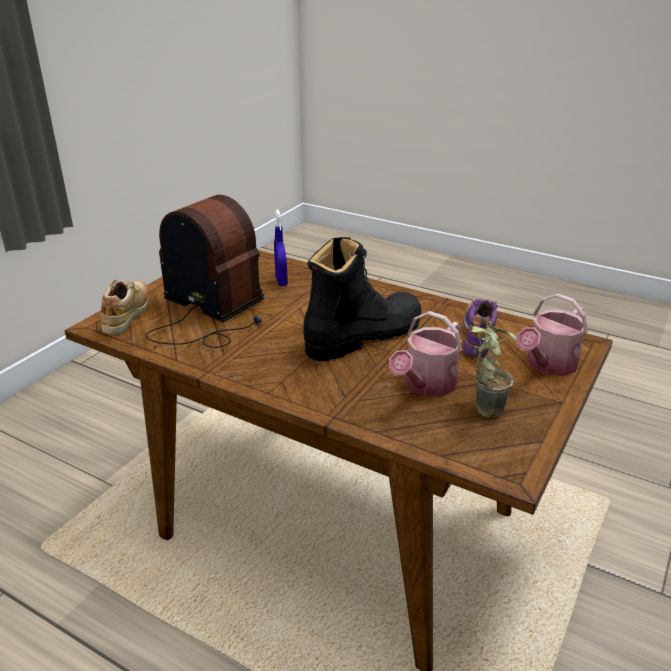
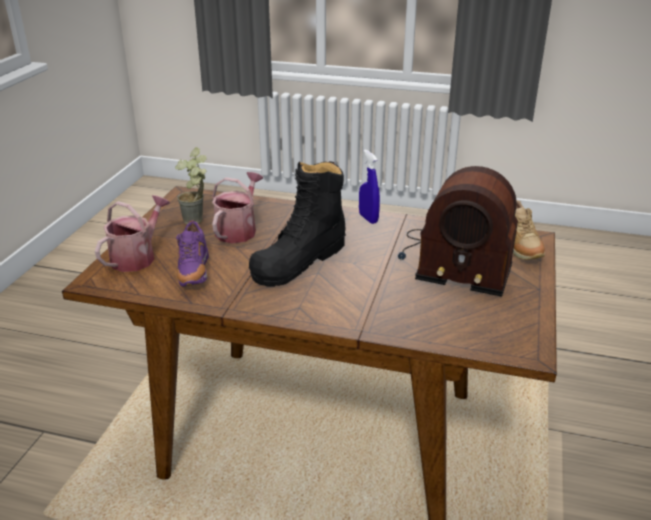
camera: 165 degrees right, 0 degrees up
(281, 281) = (418, 310): blue spray bottle -> blue spray bottle (368, 218)

